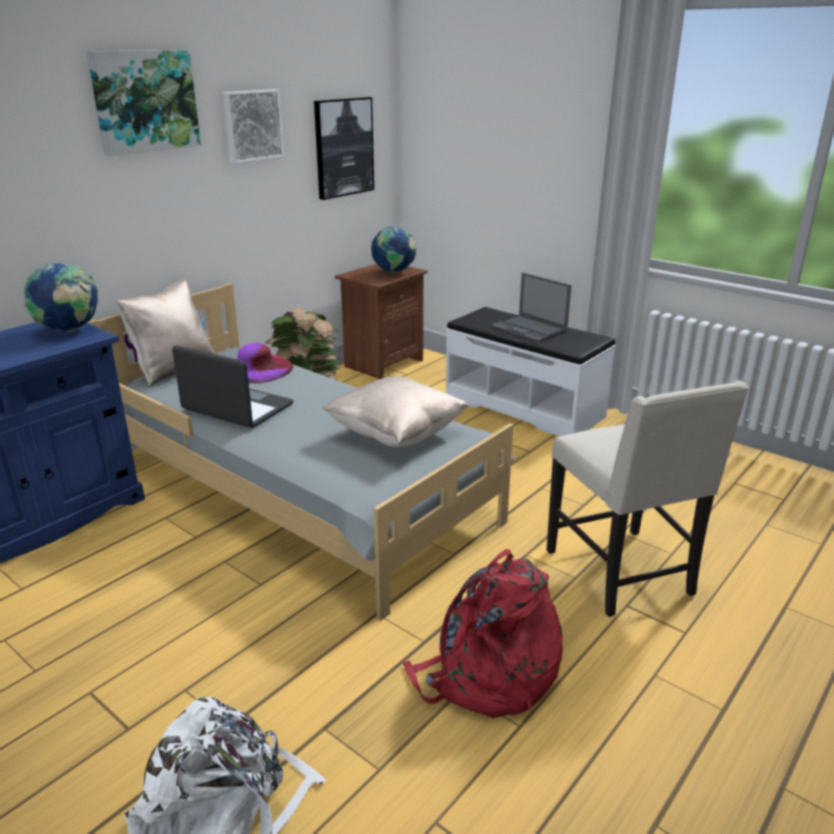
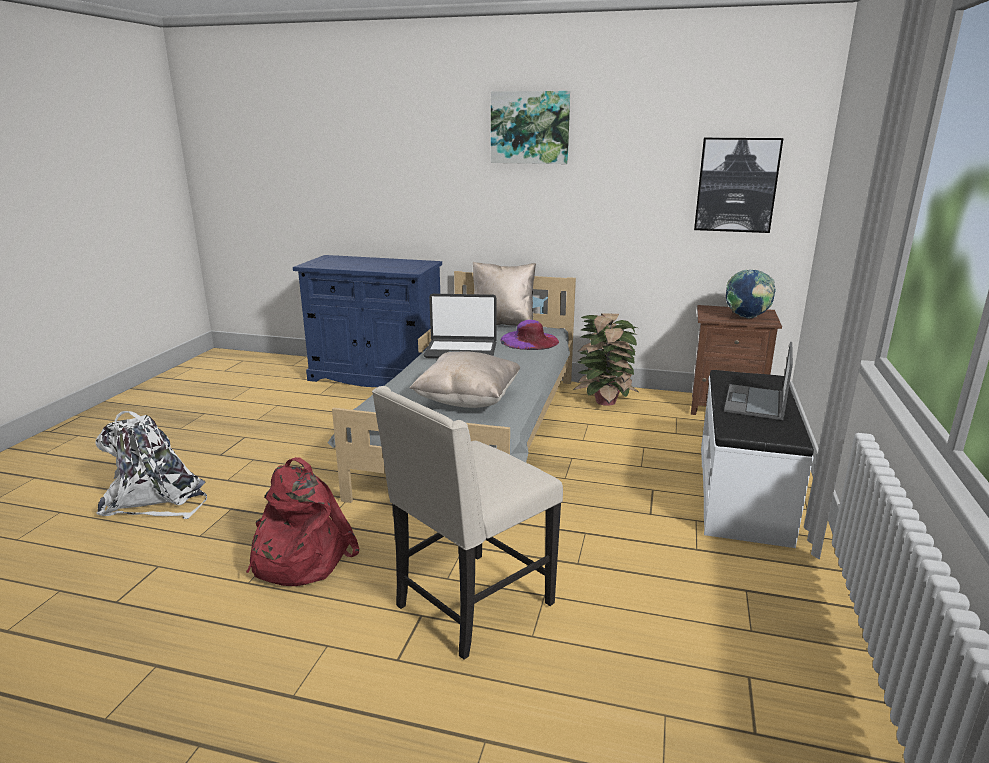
camera: 65 degrees right, 5 degrees down
(70, 331) = (415, 266): globe -> none
(237, 408) = (461, 350): laptop -> laptop turned 90 degrees clockwise
(252, 125) = (626, 154): picture -> none

